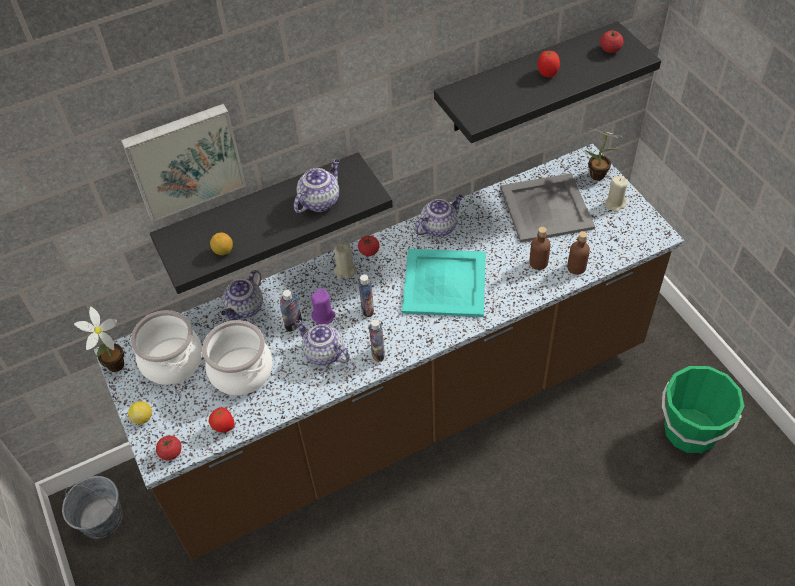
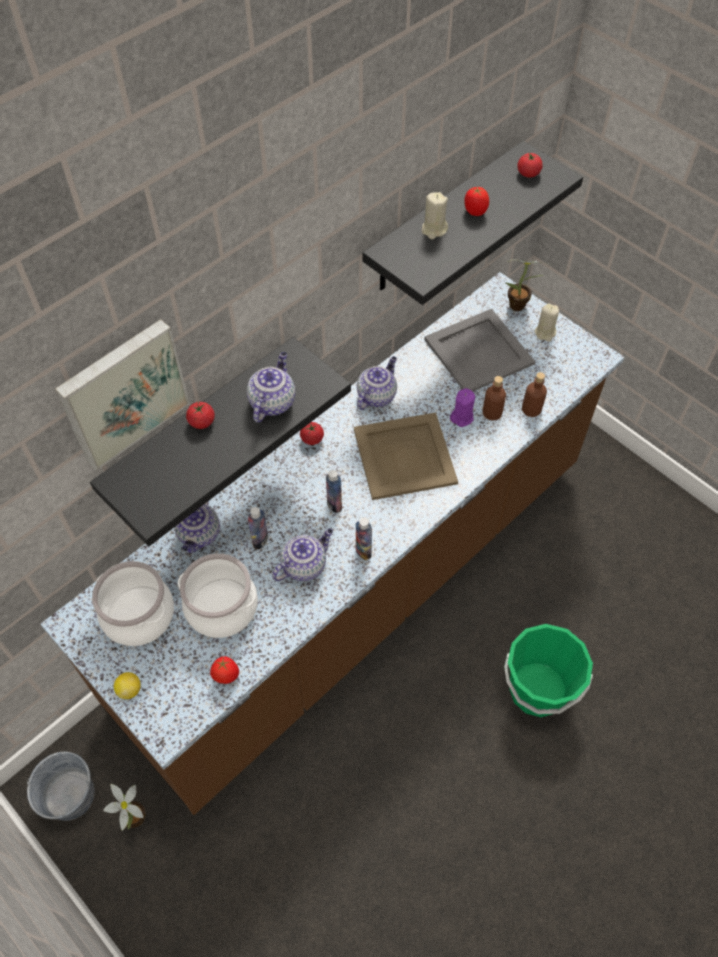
camera: 20 degrees left, 5 degrees up
(114, 367) = (73, 640): potted plant -> potted plant (135, 821)
(171, 452) = (177, 721): tomato -> tomato (202, 422)
(223, 251) = (186, 484): lemon -> none
(323, 353) = (304, 565): teapot -> teapot turned 120 degrees clockwise
(324, 316) = (290, 523): purple candle -> purple candle (462, 417)
(345, 271) = (294, 466): beige candle -> beige candle (434, 230)
(445, 283) = (405, 456): turquoise tray -> beige tray
(690, 431) = (642, 540): green bucket -> green bucket (537, 690)

